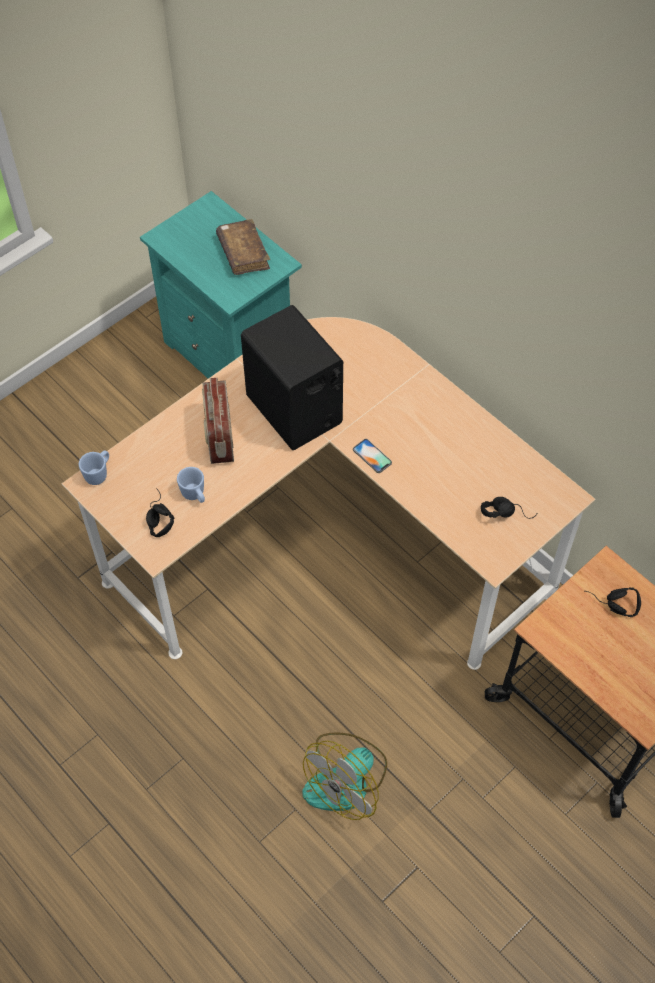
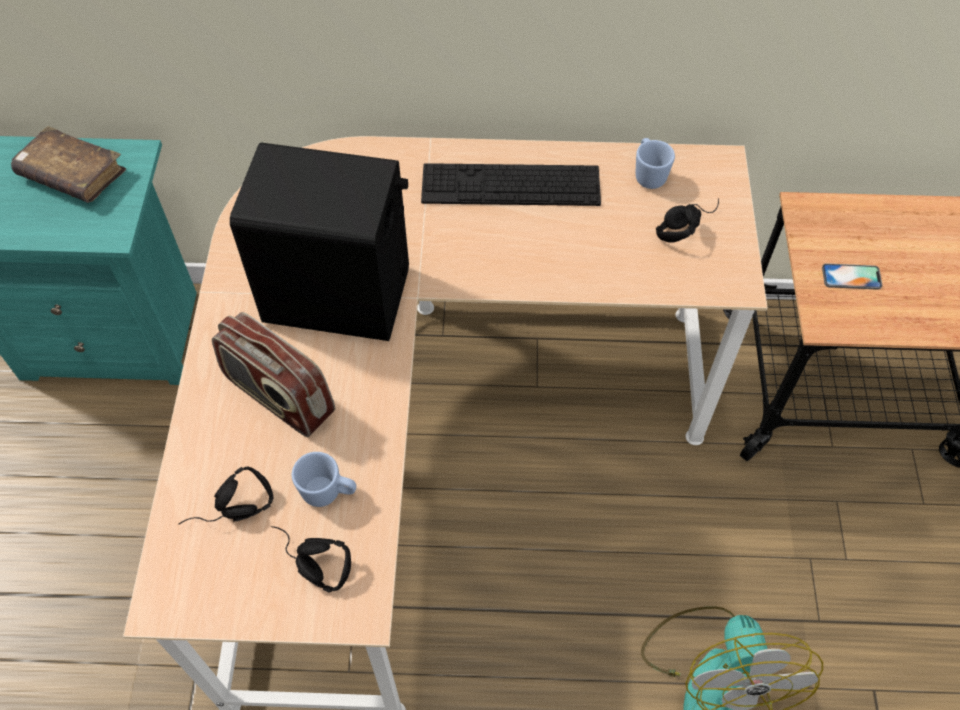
camera: 45 degrees left, 0 degrees up
(99, 474) = (166, 576): blue mug -> blue mug (648, 174)
(372, 456) = (484, 276): phone -> phone (851, 277)
(440, 421) = (510, 185): none -> keyboard
(610, 606) = (854, 244): black headphones -> black headphones (231, 514)

